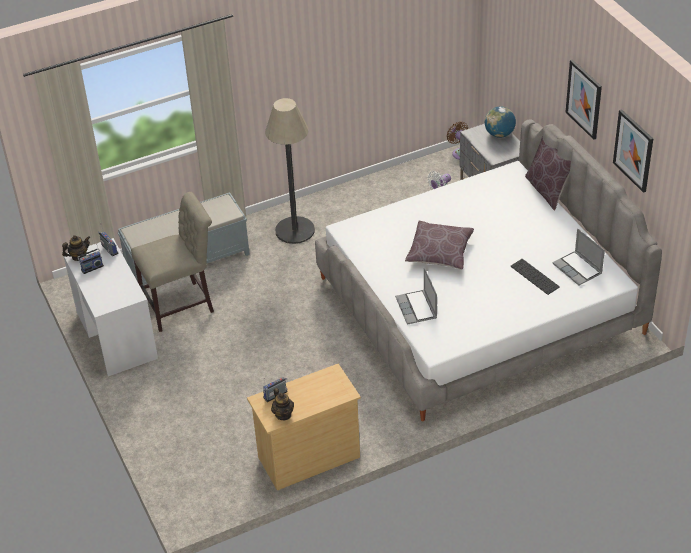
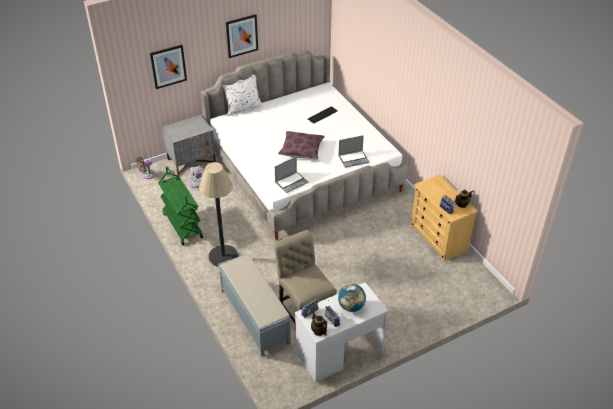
camera: 95 degrees left, 0 degrees up
(357, 191) = (182, 225): none -> green cart
(499, 134) = (179, 126): globe -> globe (351, 306)
(547, 190) = (243, 108): brown pillow -> white pillow
(578, 269) = (315, 100): laptop -> laptop (291, 182)
(633, 150) = (290, 25): picture -> picture (168, 66)

